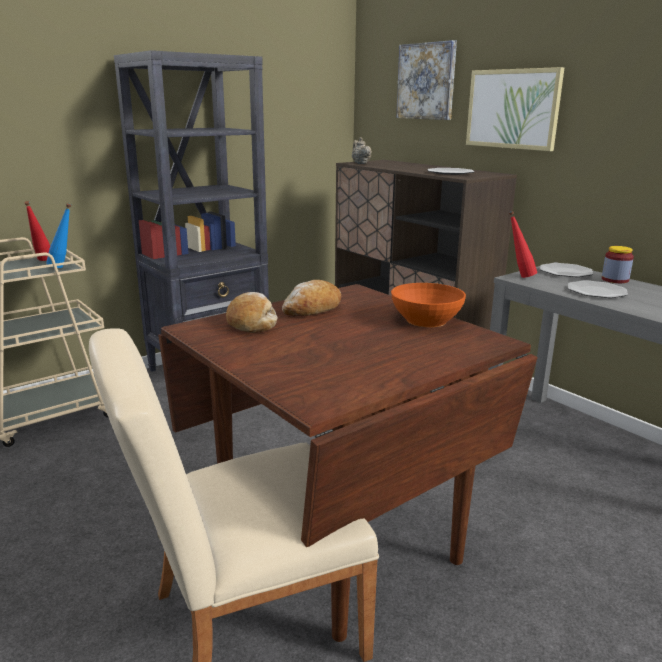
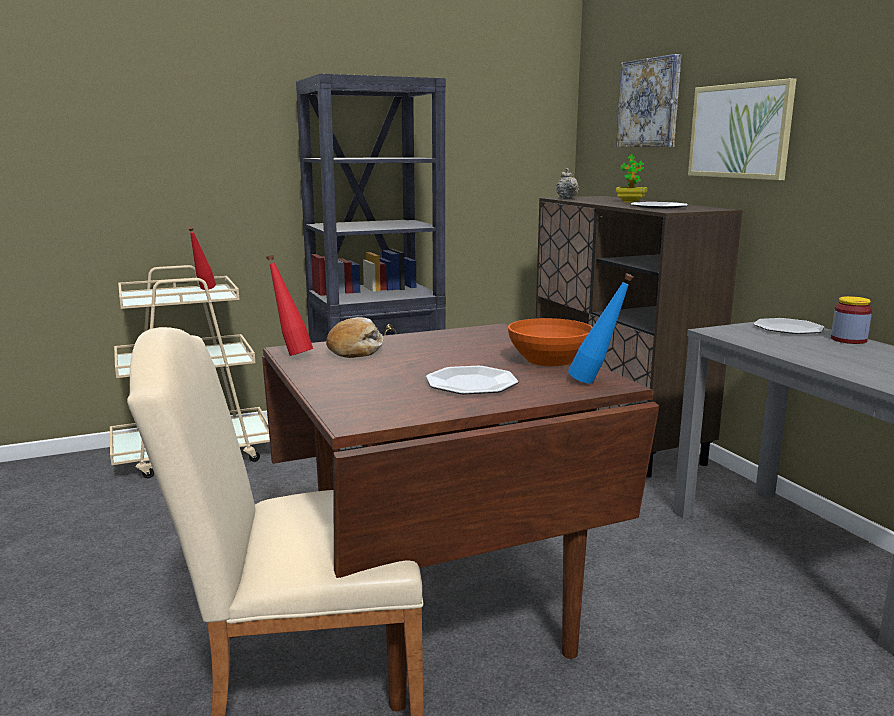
camera: 15 degrees right, 5 degrees down
(64, 267) = (219, 296): blue bottle -> blue bottle (596, 382)
(312, 309) = (431, 342): bread -> none
(418, 166) = (630, 201): none -> potted plant
(519, 276) = (720, 330): red bottle -> red bottle (291, 354)
(596, 291) = (810, 350): plate -> plate (471, 383)

